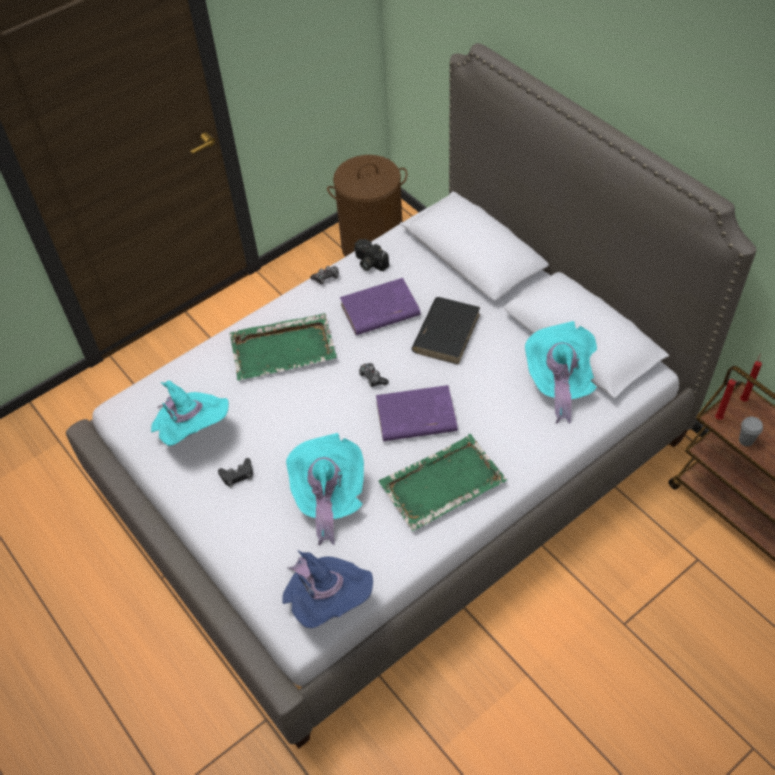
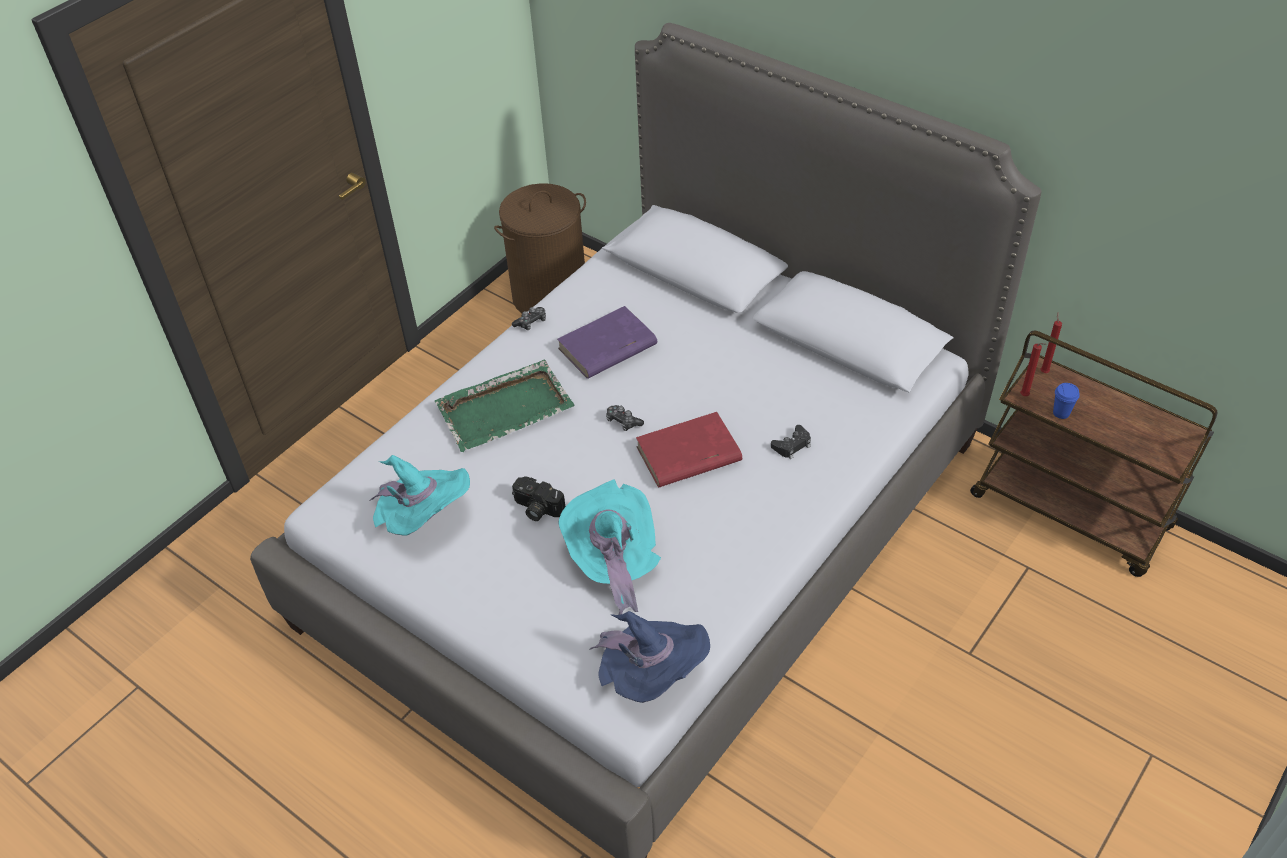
camera: 15 degrees left, 5 degrees down
(237, 475) = (495, 558): black game controller -> black game controller (792, 445)
(369, 263) = (577, 298): camera -> camera (536, 508)
(415, 417) = (687, 455): purple book -> red book
(441, 484) = (741, 521): green tray -> none
(446, 332) = (693, 357): black book -> none
(559, 382) = (840, 388): turquoise hat -> none
(746, 440) = (1061, 413): grey cup -> blue cup

